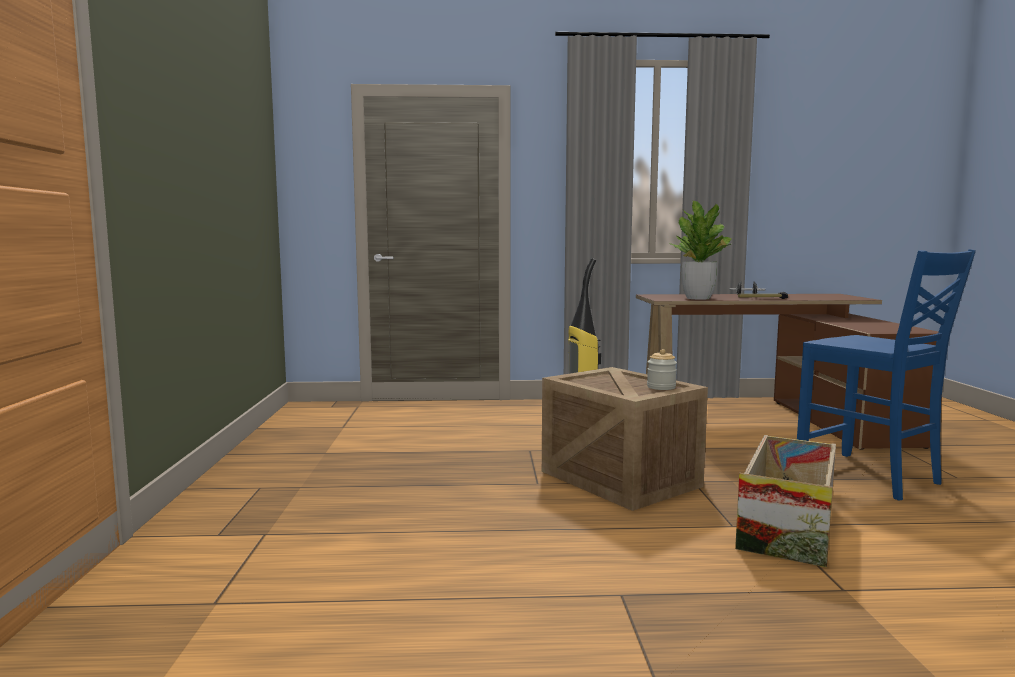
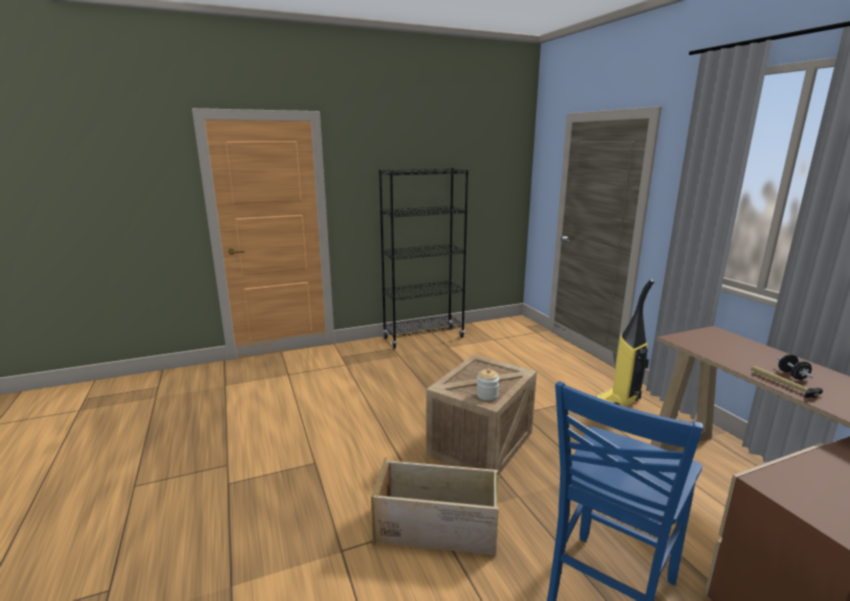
camera: 70 degrees right, 10 degrees up
(257, 461) = (423, 337): none -> black bookcase
(698, 298) = (718, 352): potted plant -> none

